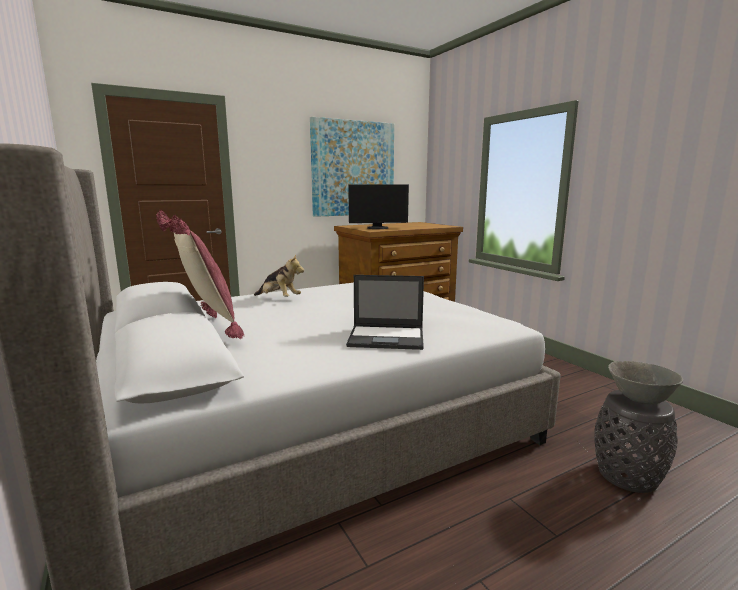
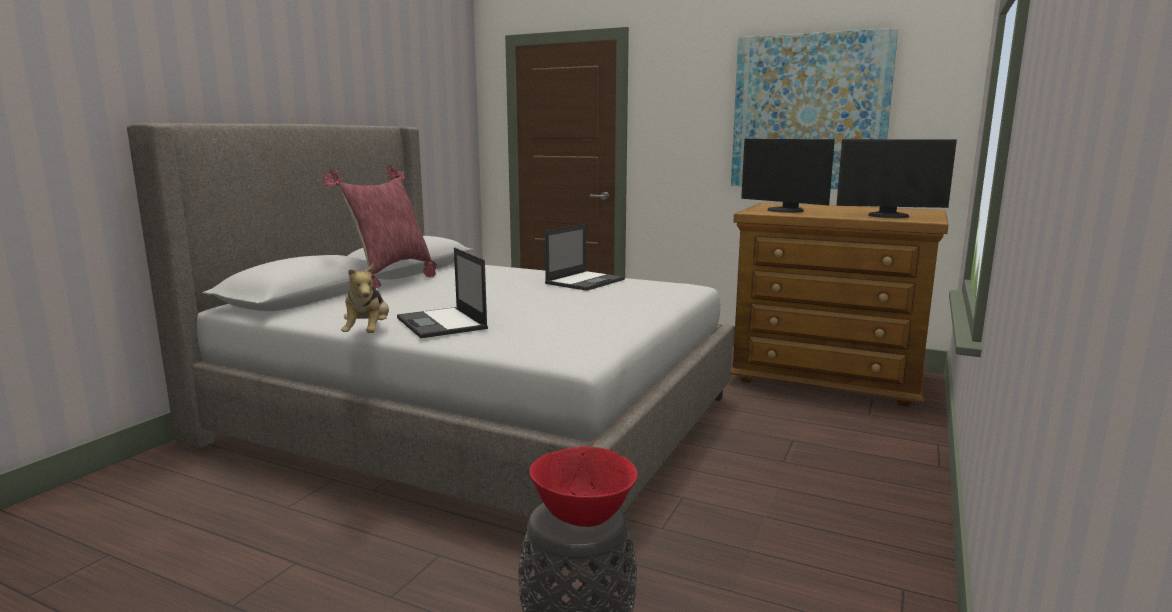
camera: 55 degrees right, 0 degrees up
(279, 299) = (525, 276): plush toy -> plush toy (368, 333)
(328, 291) = (585, 281): none -> laptop
(427, 226) = (889, 216): none -> monitor
(640, 400) = (582, 516): grey bowl -> red bowl

